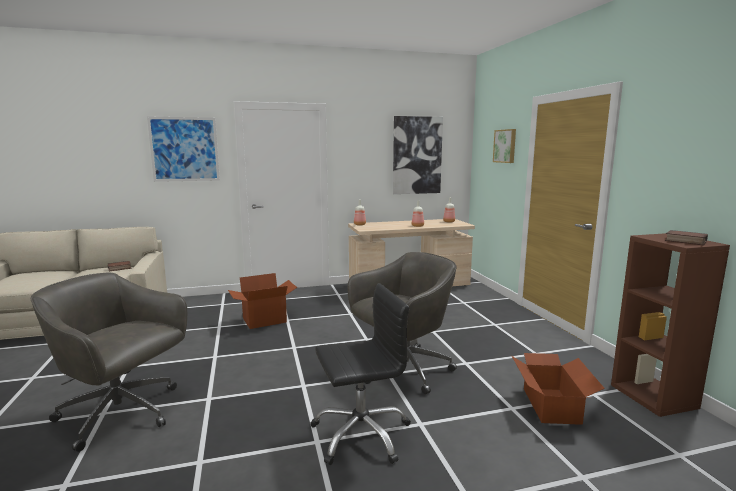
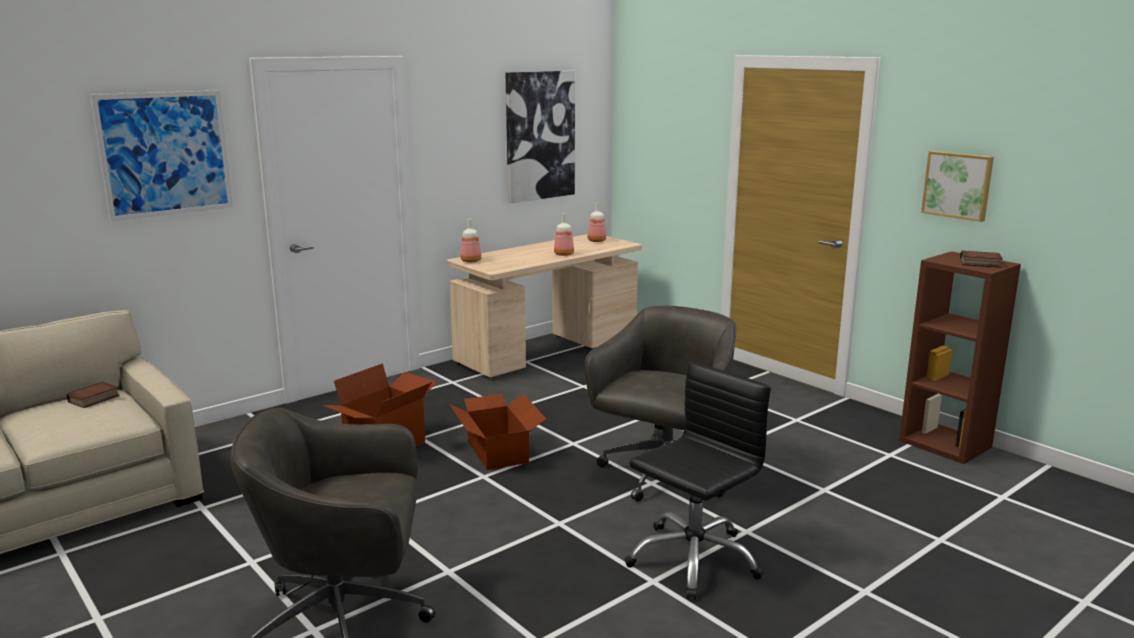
camera: 25 degrees left, 5 degrees up
(505, 146) = (684, 122): picture -> picture (958, 185)
(551, 405) = (860, 477): cardboard box -> cardboard box (498, 451)

